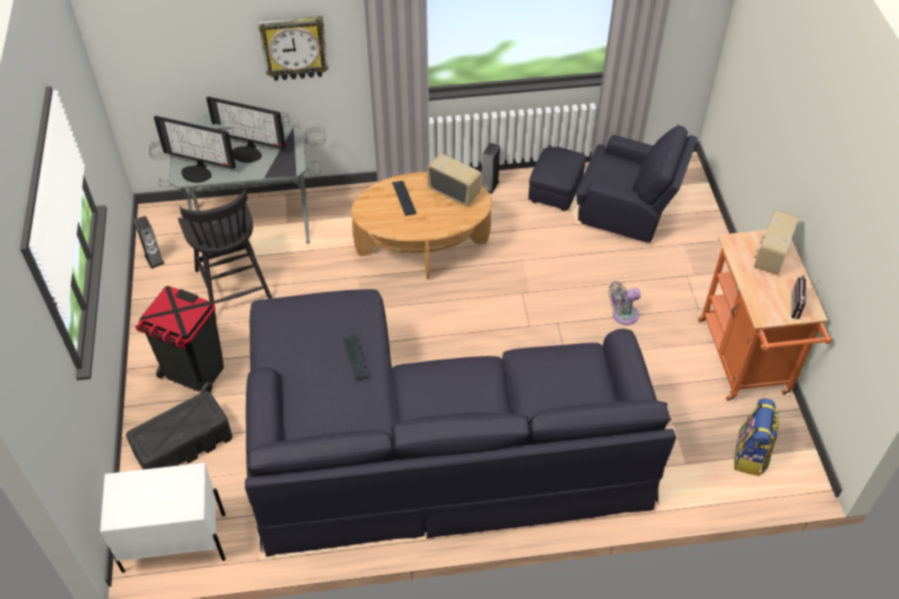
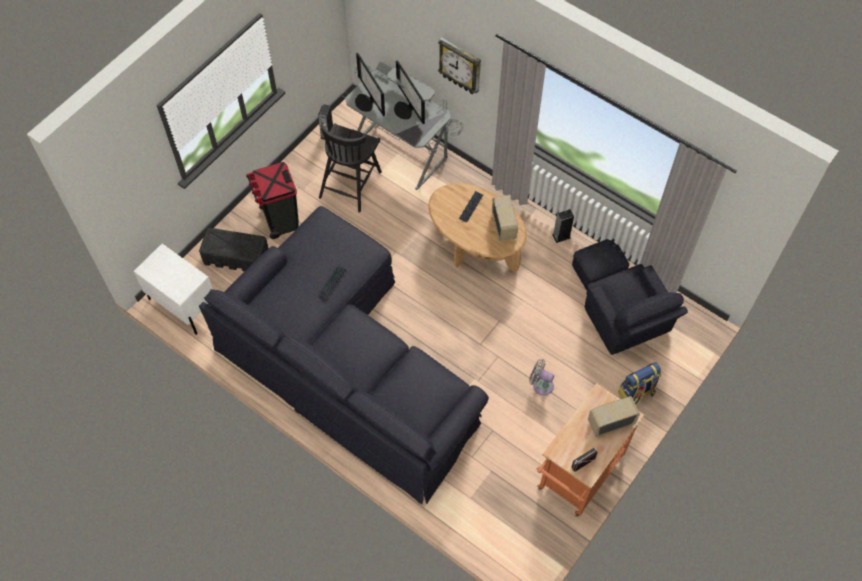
camera: 45 degrees right, 10 degrees up
(751, 455) = (512, 527): backpack -> backpack (636, 393)

